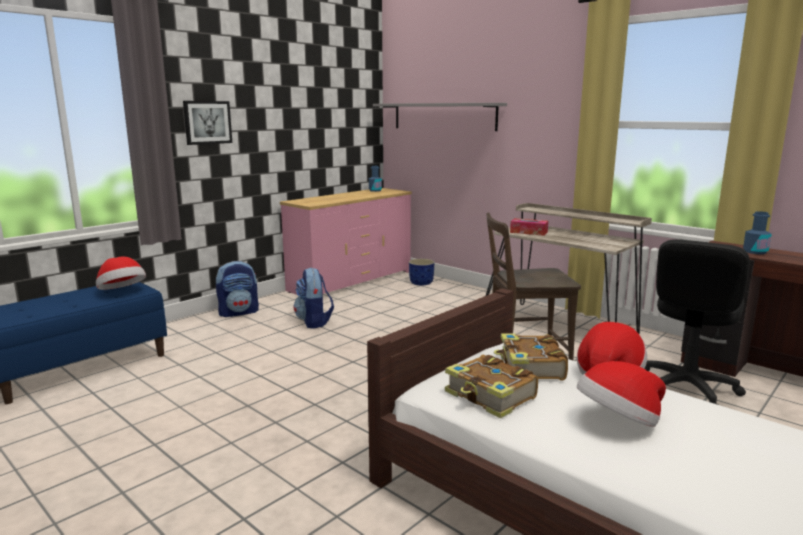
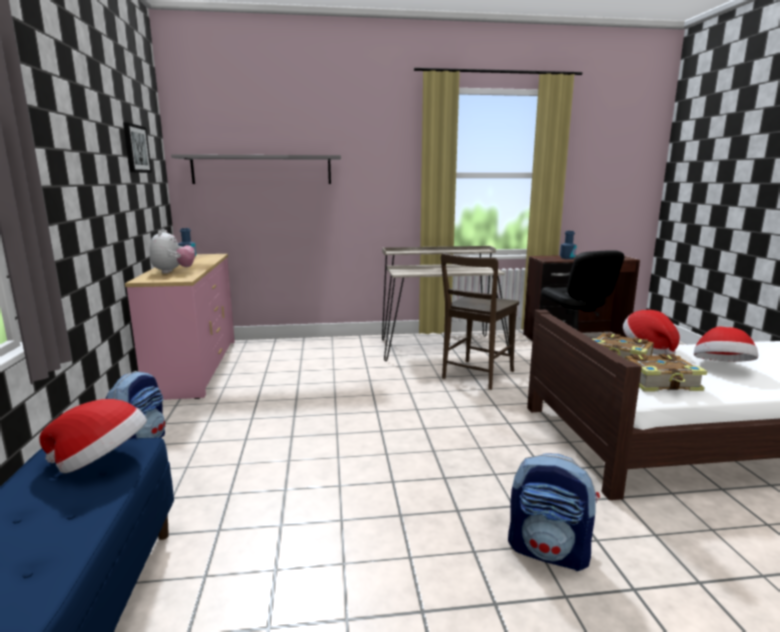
camera: 50 degrees left, 0 degrees up
(207, 122) = (52, 171): picture -> picture (136, 149)
(314, 322) = (258, 416): backpack -> backpack (549, 551)
(326, 199) = (173, 272): none -> plush toy
(421, 283) = (268, 348): blue planter -> none
(528, 232) = (415, 271): tissue box -> none

